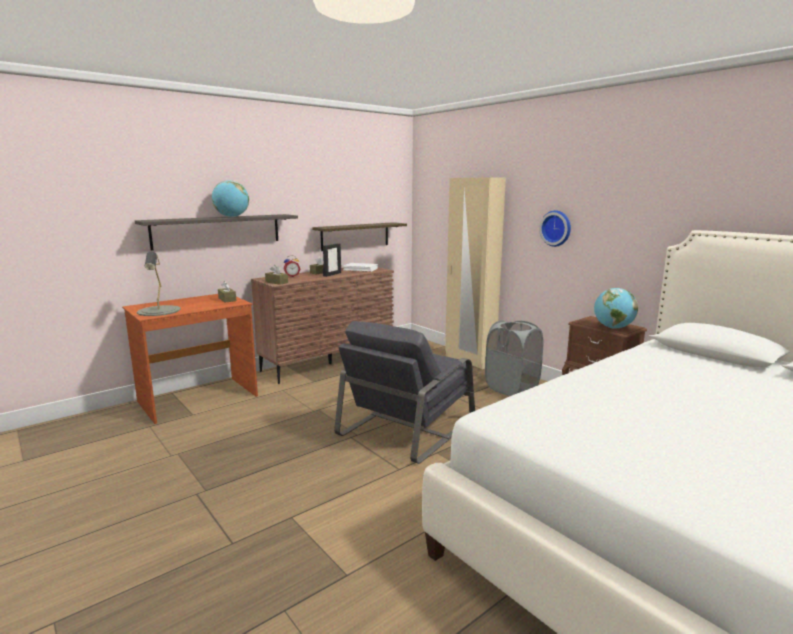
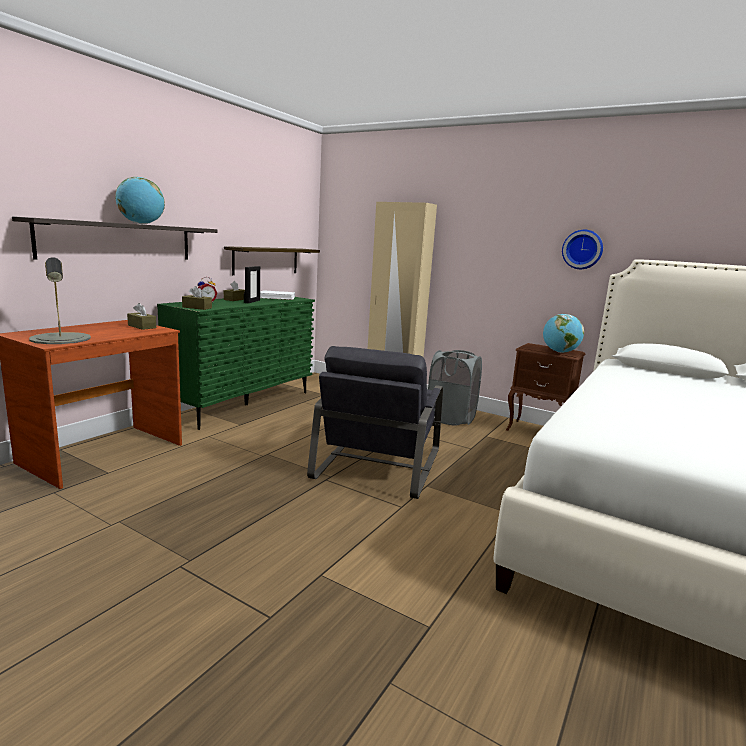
camera: 20 degrees left, 0 degrees up
(328, 363) = (243, 404): brown dresser -> green dresser
(556, 228) = (492, 257): wall clock -> wall clock (582, 249)

